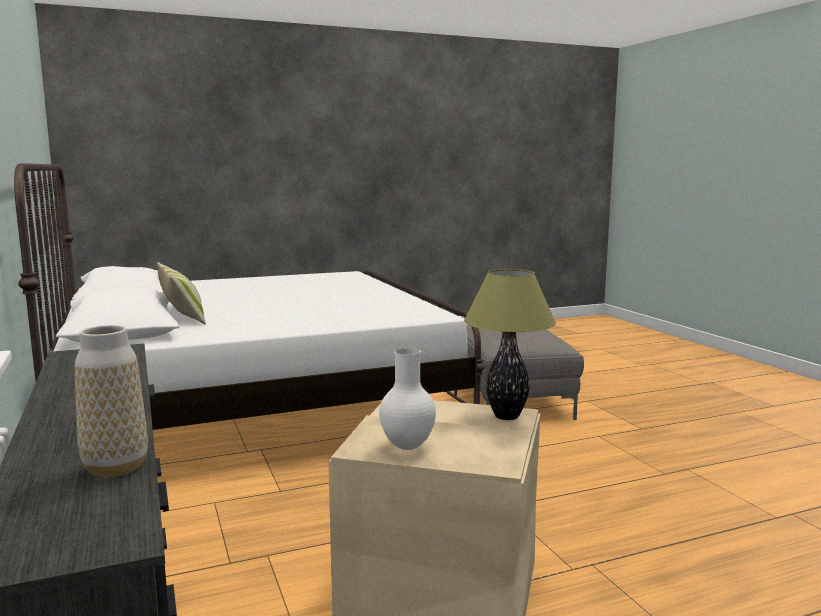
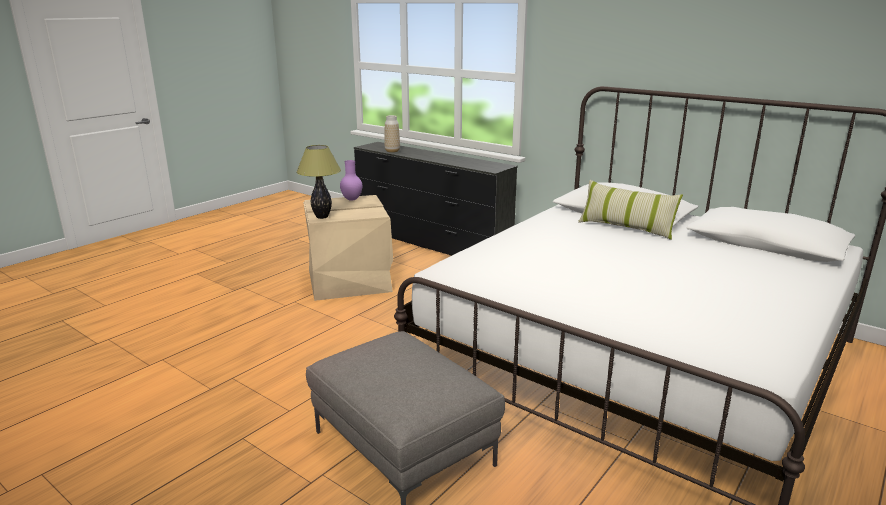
camera: 150 degrees right, 10 degrees up
(406, 446) = (352, 199): white vase -> purple vase

